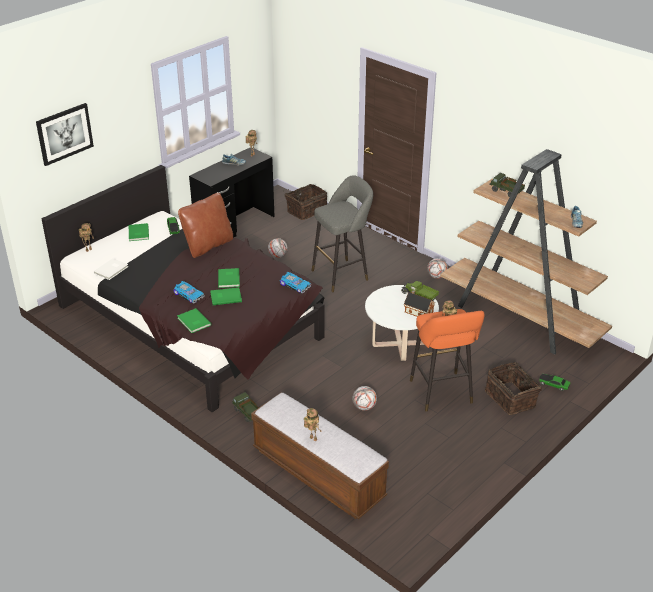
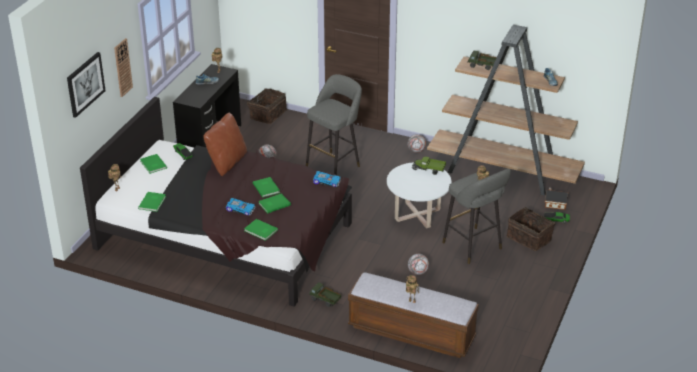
camera: 20 degrees left, 0 degrees up
(112, 270) = (153, 202): white book -> green book
(123, 127) = (123, 67): none -> wall clock
(418, 311) = (435, 182): toy house -> toy house (554, 204)
(442, 394) = (474, 247): orange stool -> grey stool

